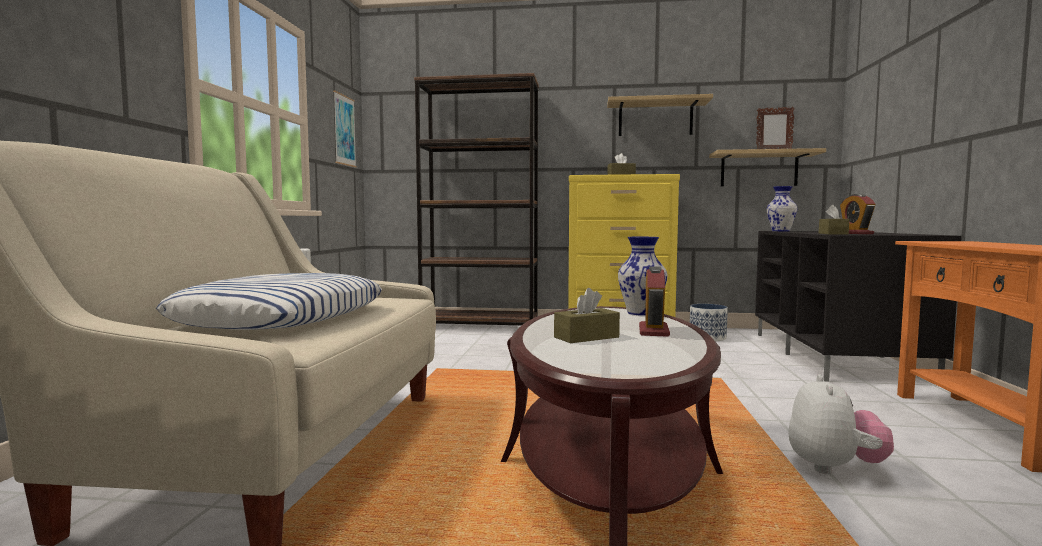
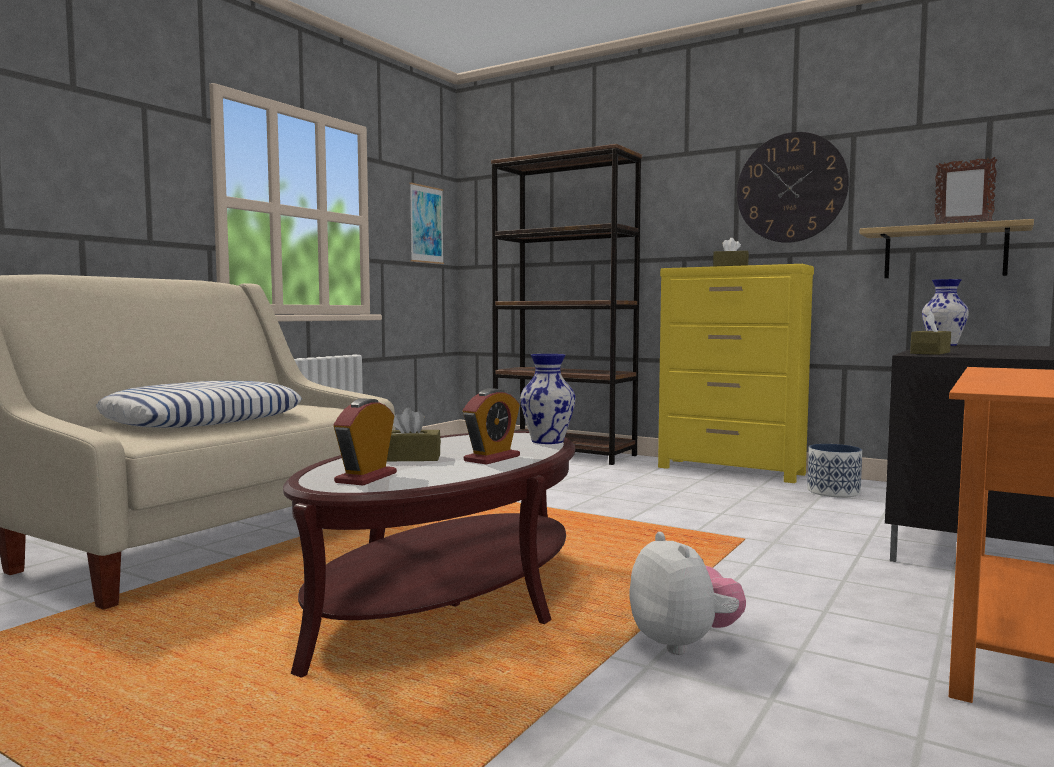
camera: 25 degrees right, 0 degrees up
(655, 119) = (791, 188): shelf -> wall clock
(834, 468) = (683, 643): plush toy -> plush toy turned 60 degrees counterclockwise
(855, 233) = (975, 353): alarm clock -> alarm clock (366, 478)

